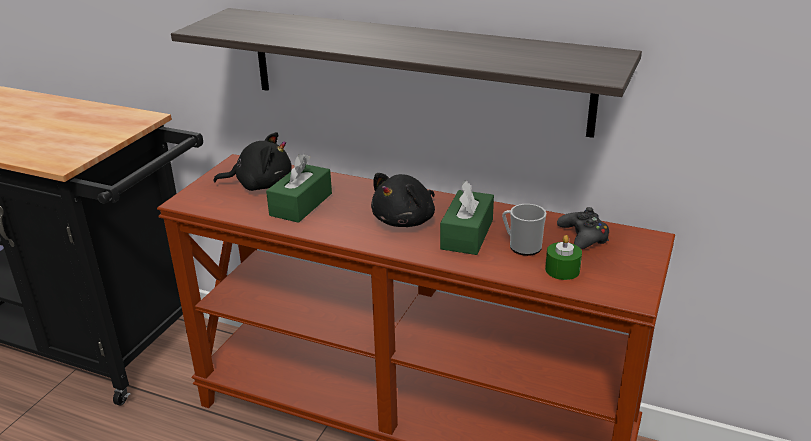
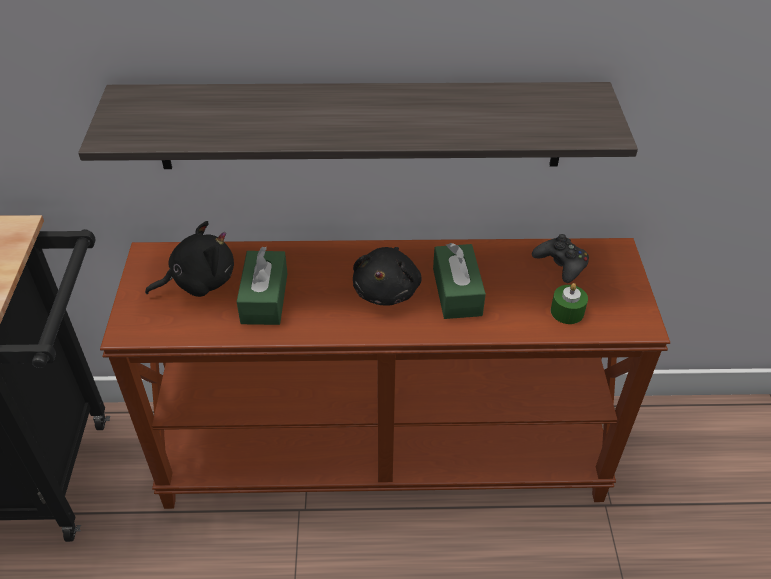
camera: 25 degrees left, 15 degrees up
(521, 246) = (515, 293): mug -> none

